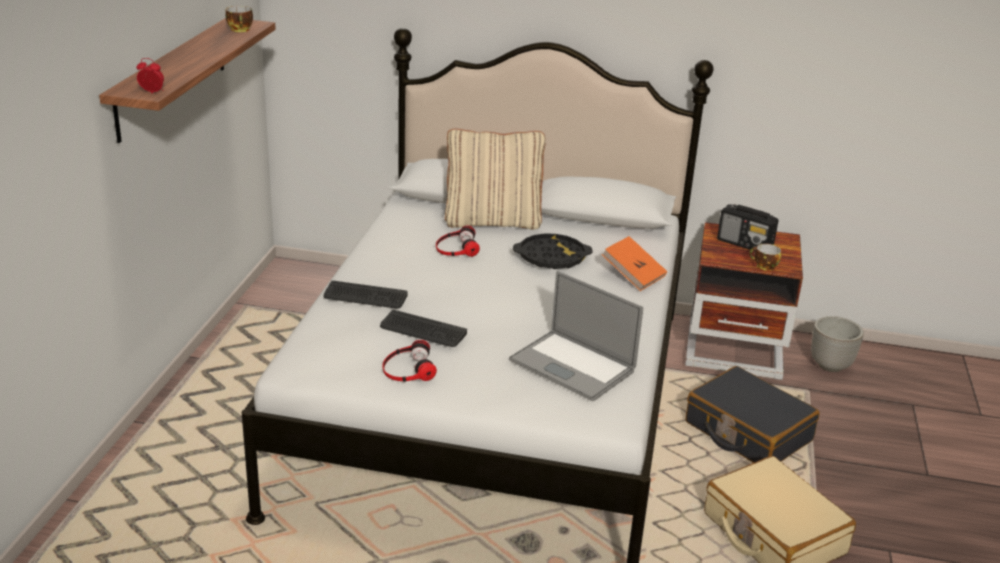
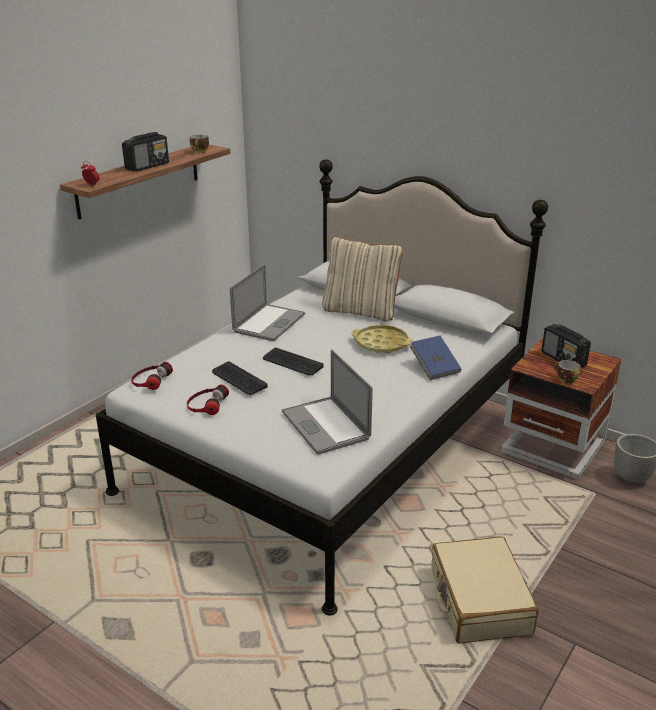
camera: 25 degrees right, 0 degrees up
(194, 57) = (147, 166): none -> radio
(365, 296) = (221, 349): keyboard -> keyboard (292, 362)
(394, 252) = (269, 323): none -> laptop
(456, 248) = (316, 326): headphones -> headphones (150, 380)
(551, 257) = (381, 344): black tray -> yellow tray
(633, 276) = (434, 367): orange book -> blue book
(747, 432) = (516, 515): black suitcase -> none

